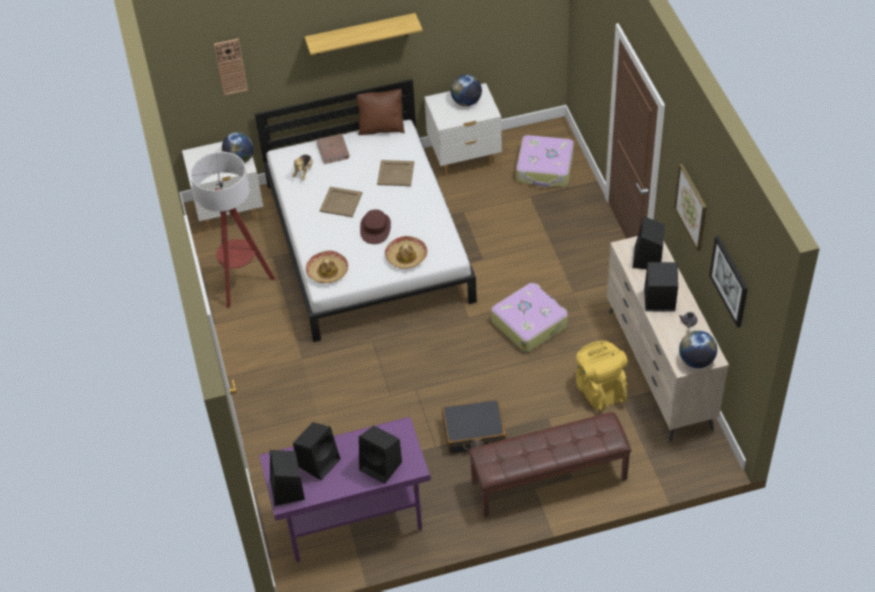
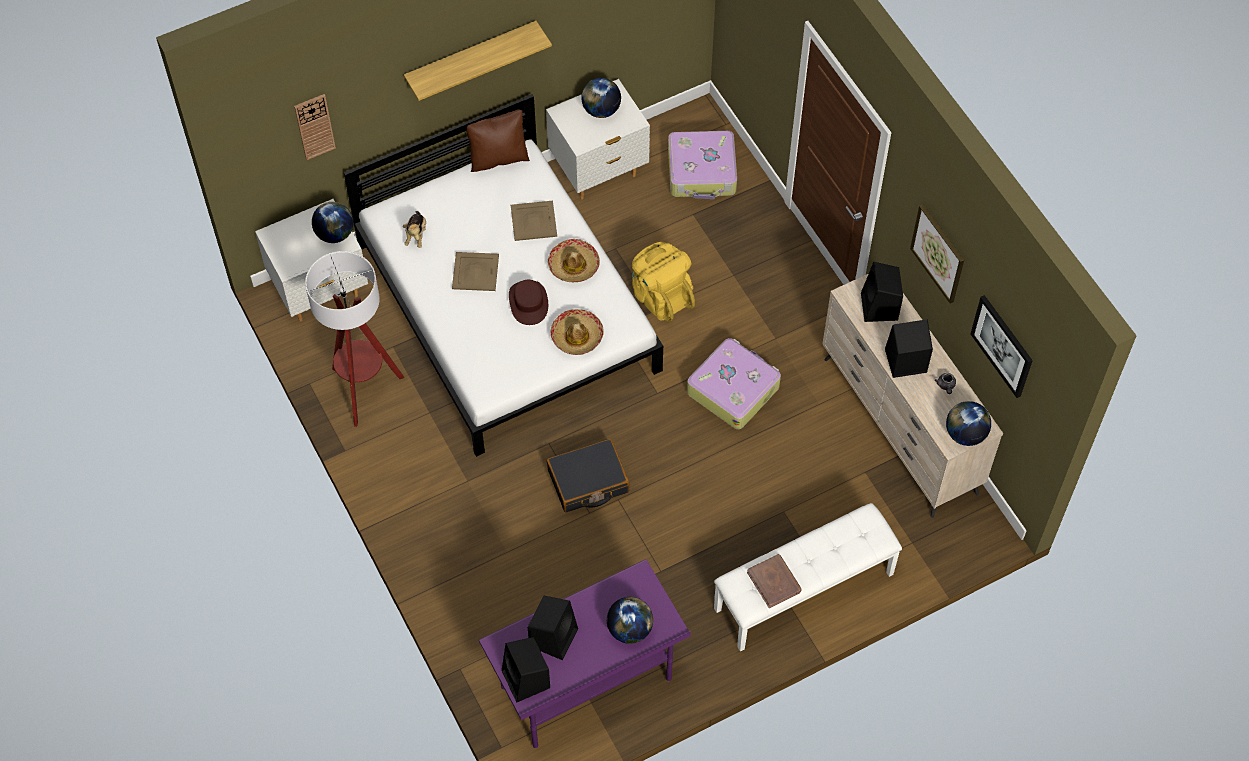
camera: 15 degrees left, 10 degrees up
(327, 271) = (485, 372): hat -> hat (574, 265)
(333, 150) = (445, 199): brown book -> brown book (774, 582)
(381, 466) = (629, 629): black speaker -> globe
(474, 433) = (701, 545): black suitcase -> black suitcase (588, 482)
(549, 481) = (804, 592): brown bench -> white bench
(599, 389) = (835, 463): yellow backpack -> yellow backpack (660, 296)

